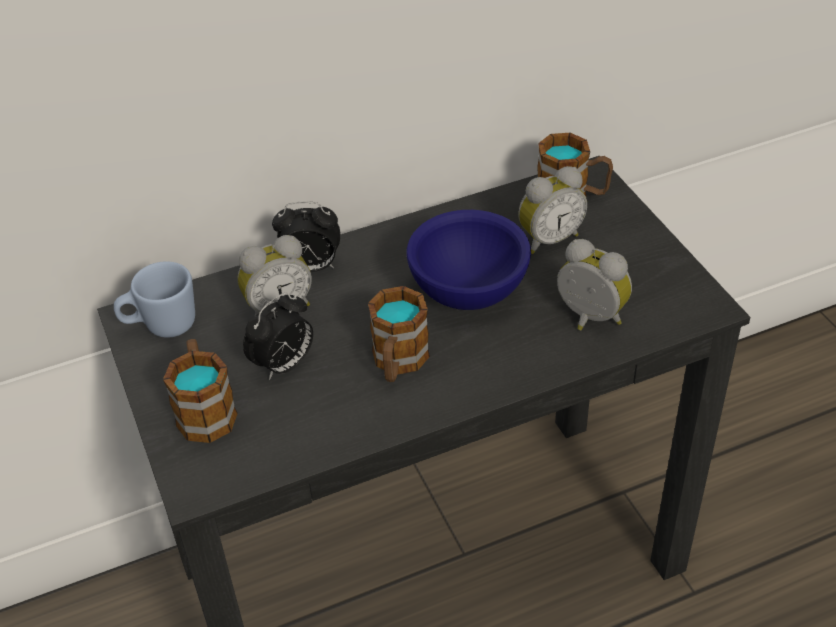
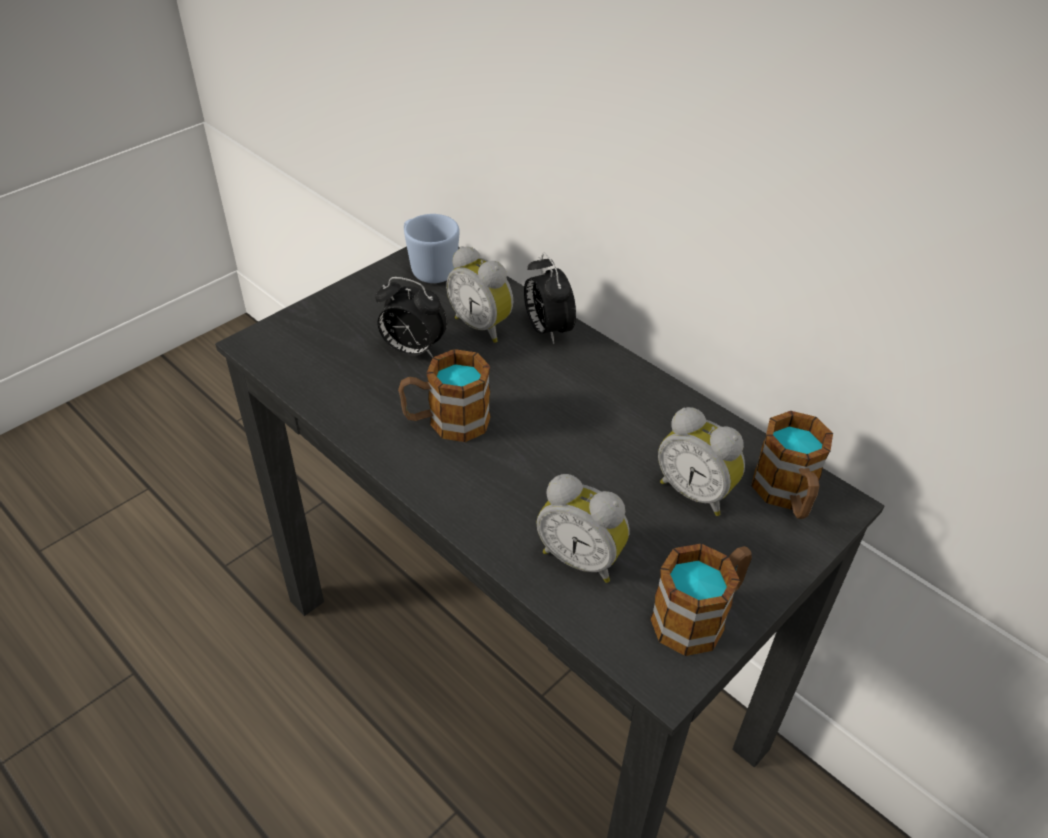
camera: 65 degrees right, 0 degrees up
(205, 409) = (343, 321): mug -> mug (699, 615)
(470, 293) = (571, 448): blue bowl -> none
(588, 319) = (581, 558): alarm clock -> alarm clock turned 105 degrees clockwise

